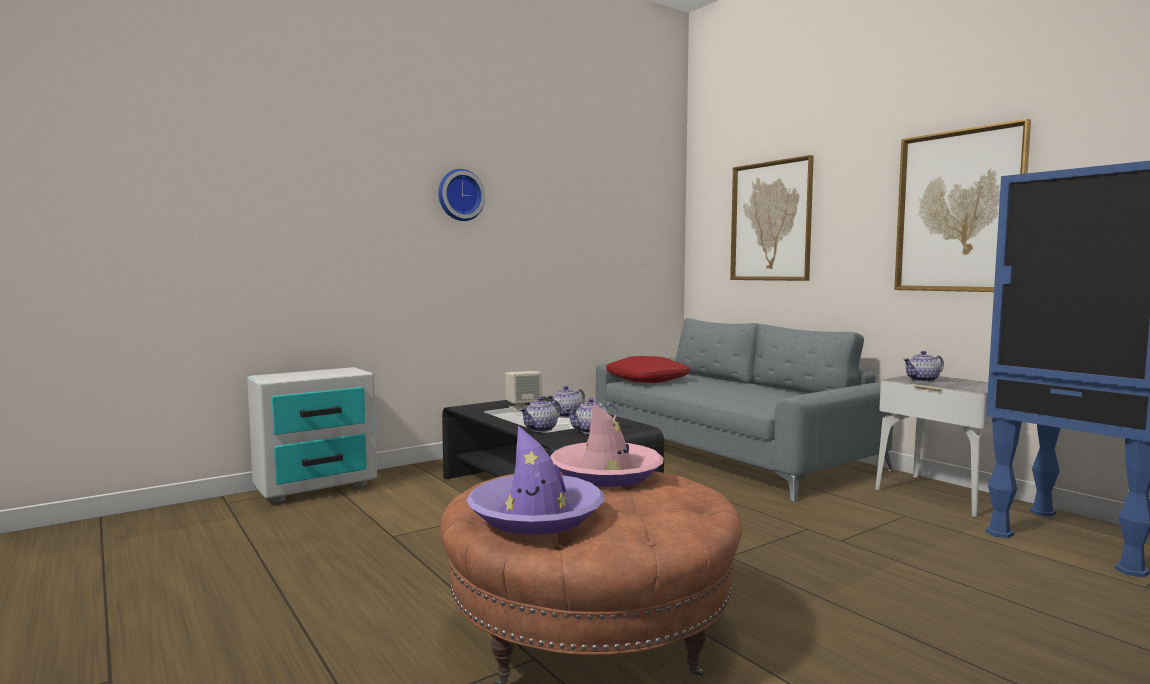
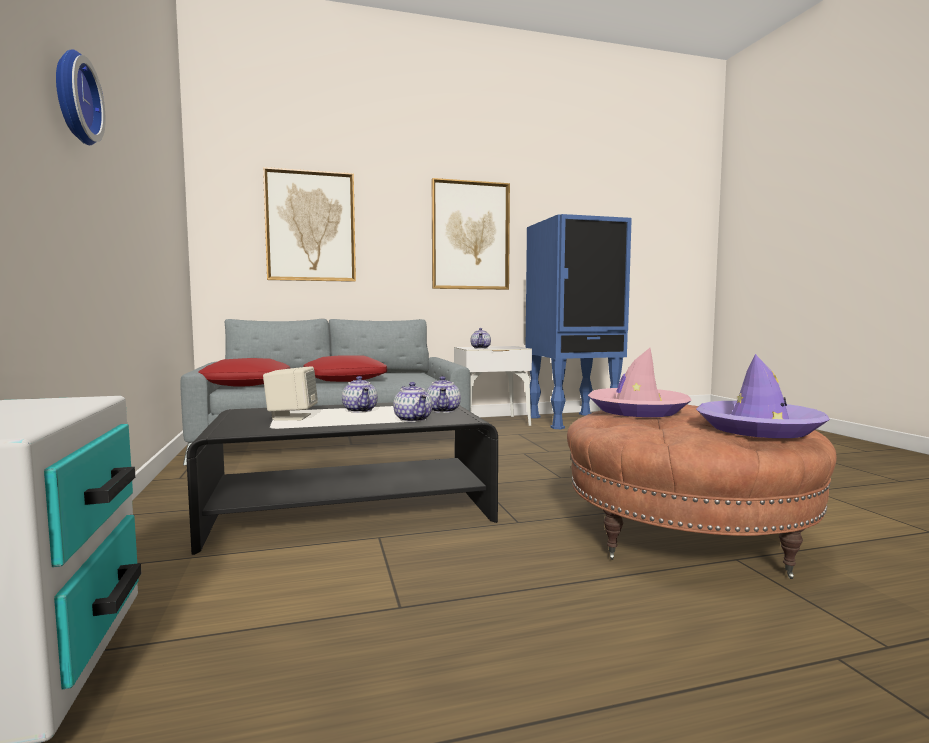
camera: 70 degrees left, 0 degrees up
(717, 391) = (345, 379): none -> red pillow

